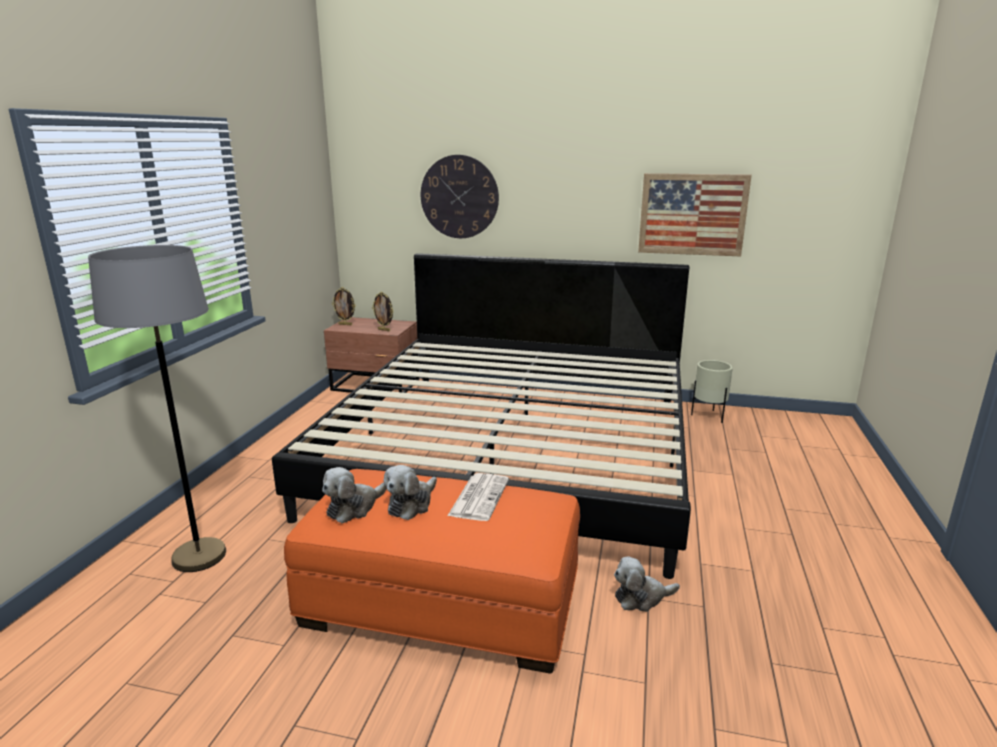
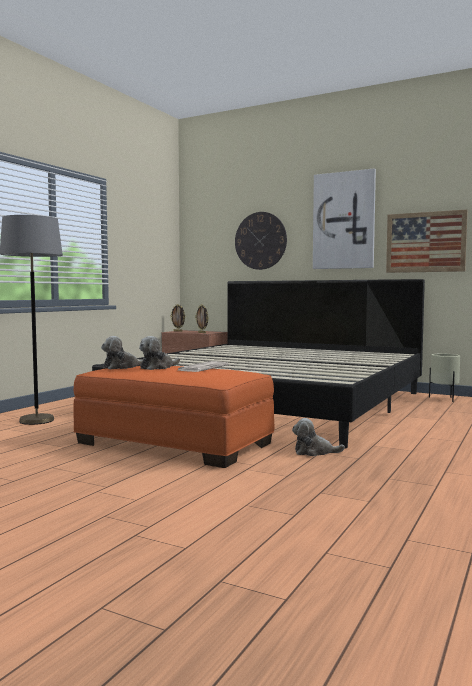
camera: 15 degrees right, 15 degrees down
(582, 177) = (344, 220): none -> picture

